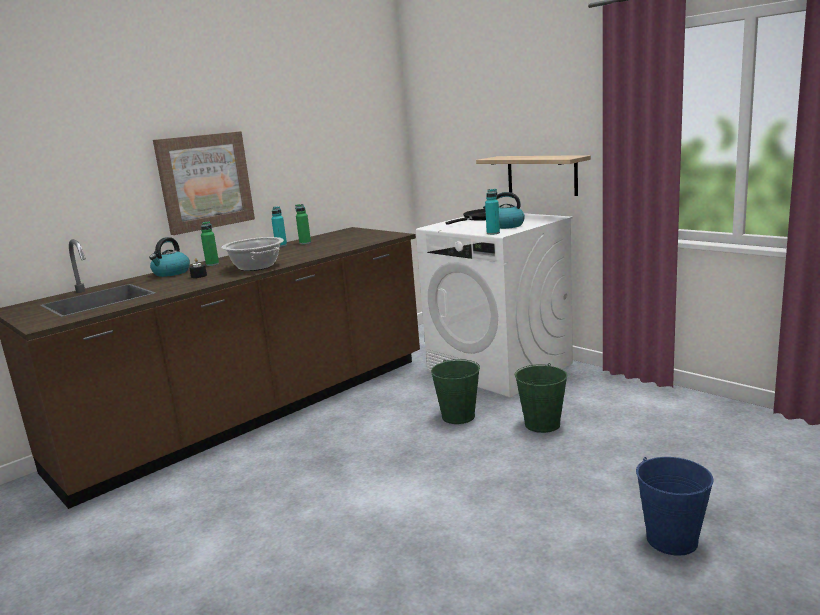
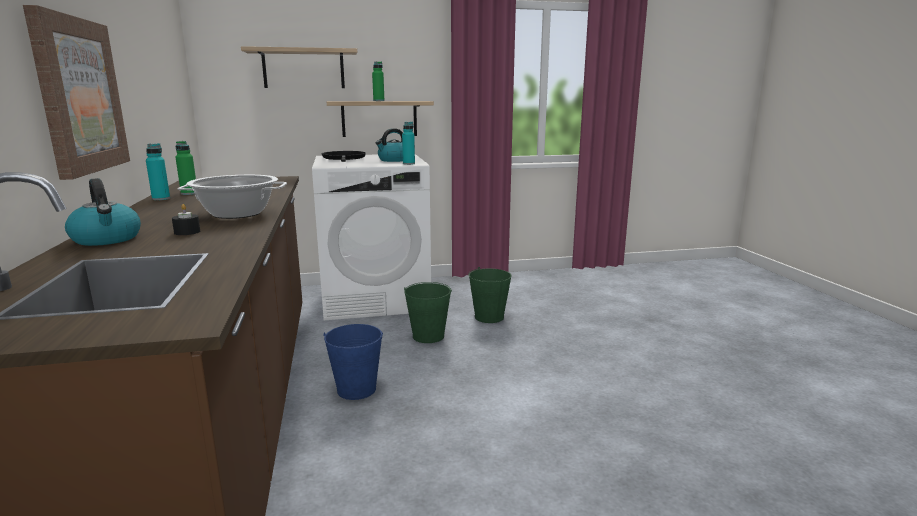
camera: 60 degrees left, 0 degrees up
(212, 264) = (141, 223): green bottle -> green bottle (378, 101)
(480, 124) = (303, 69): none -> shelf
(672, 539) = (666, 335): blue bucket -> blue bucket (356, 389)

